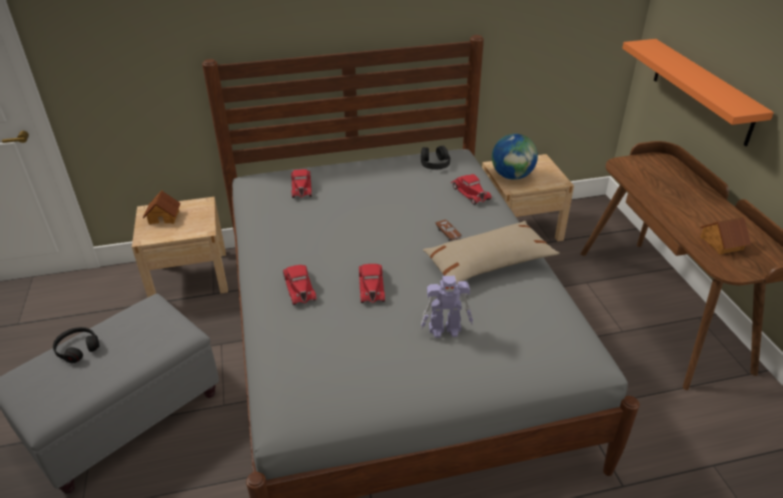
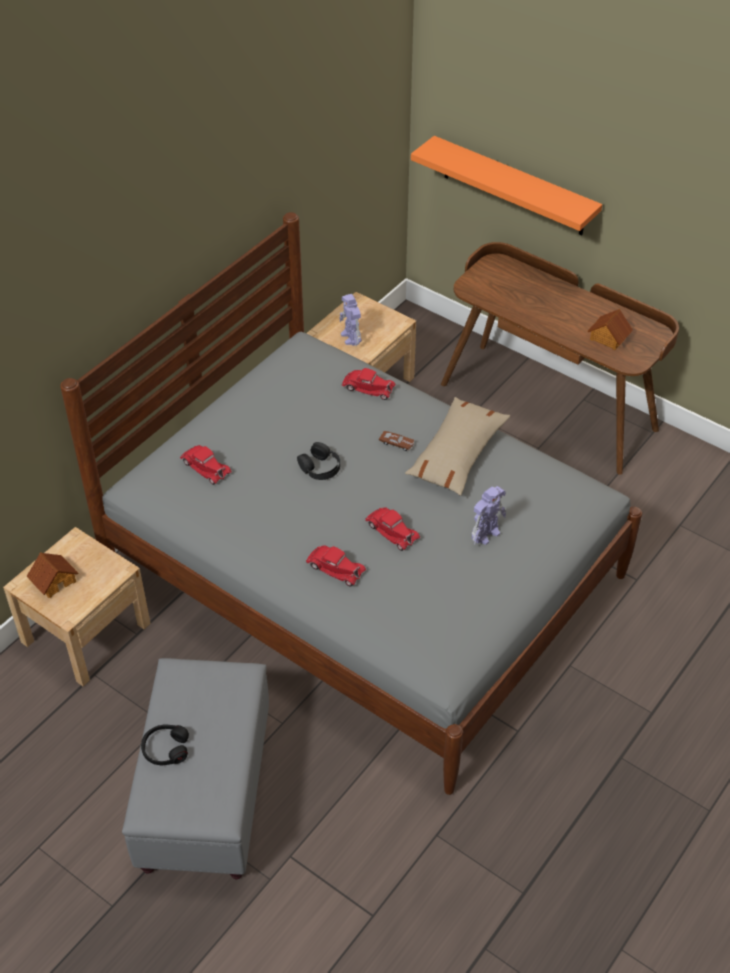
camera: 40 degrees left, 10 degrees up
(434, 163) = (299, 369): black headphones -> black headphones (320, 467)
(512, 176) = (351, 338): globe -> toy robot

